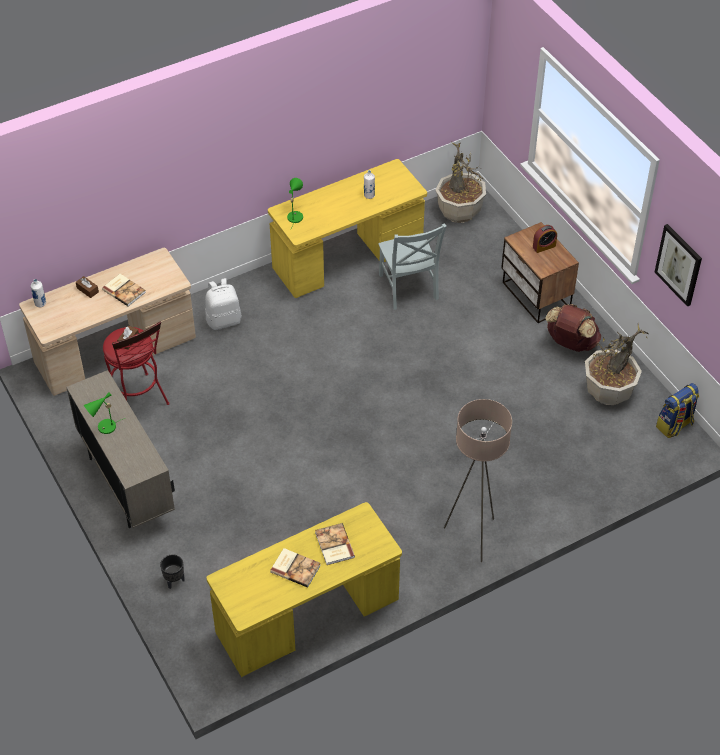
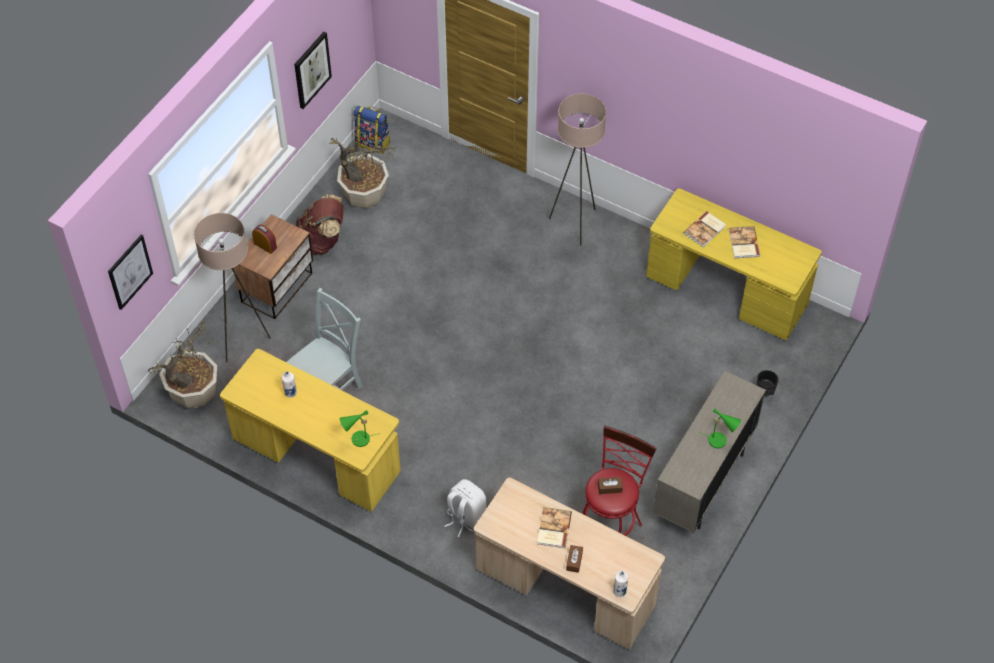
camera: 120 degrees left, 5 degrees up
(493, 255) = (241, 340): none -> beige floor lamp
(506, 85) = (130, 271): none -> picture

